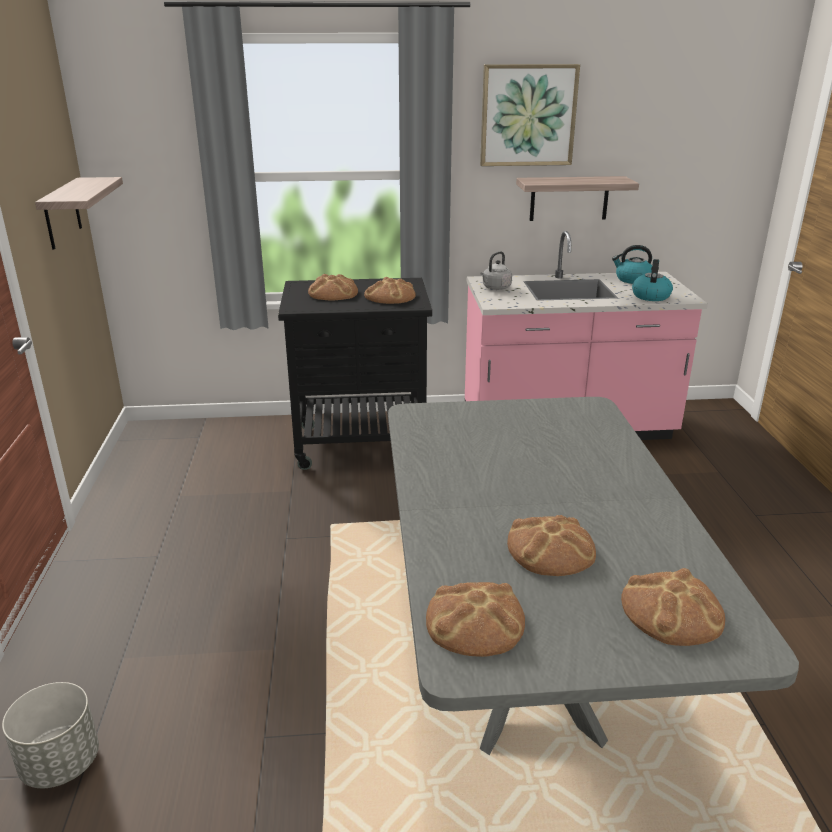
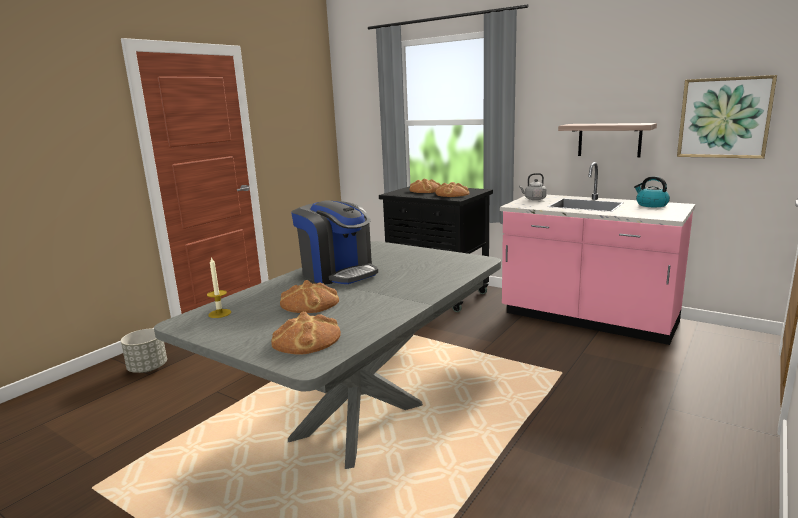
camera: 40 degrees right, 10 degrees down
(62, 213) = (307, 136): shelf -> none
(473, 482) = (338, 273): none -> coffee machine
(475, 622) = (219, 313): bread -> candle
(528, 115) = (576, 79): picture -> picture (724, 118)
(650, 296) = (641, 213): kettle -> none

